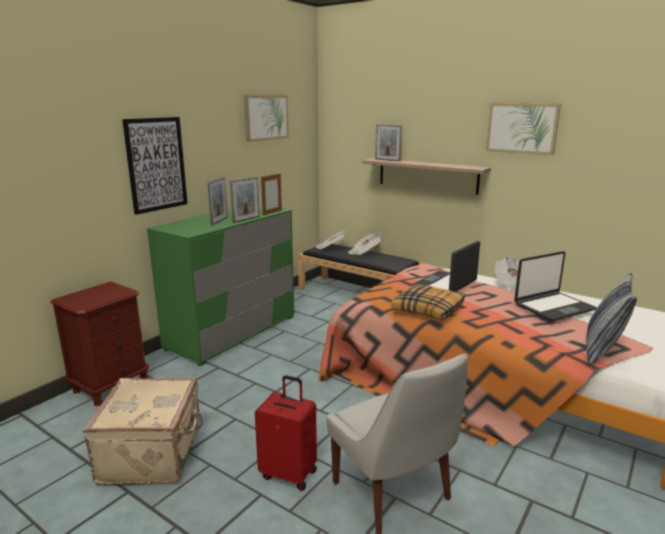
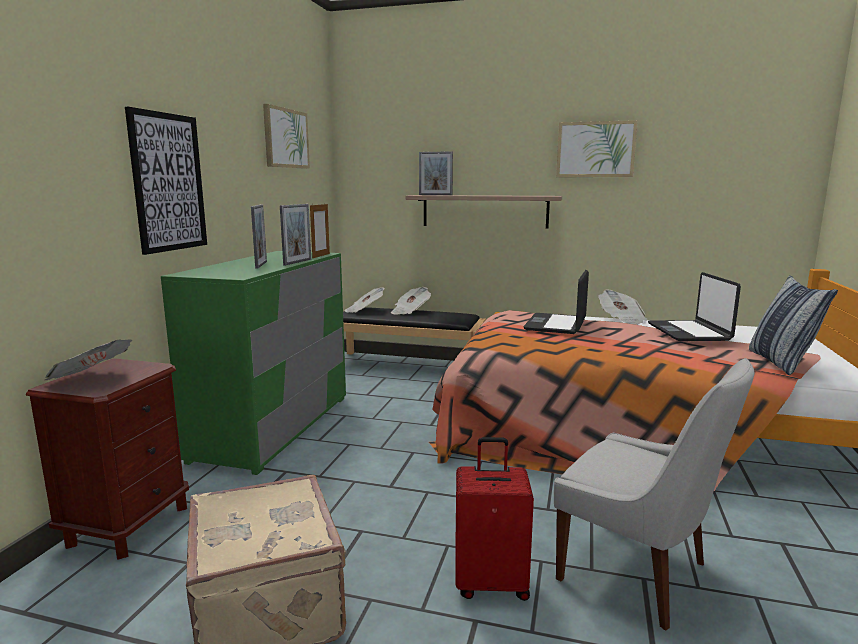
camera: 20 degrees left, 5 degrees down
(85, 297) = (91, 380): none -> newspaper
(428, 310) = (568, 349): pillow -> none
(553, 307) = (689, 332): laptop -> laptop turned 135 degrees clockwise

